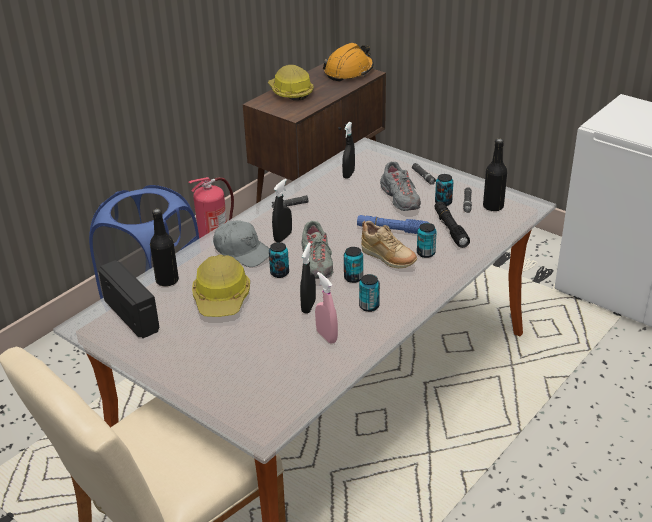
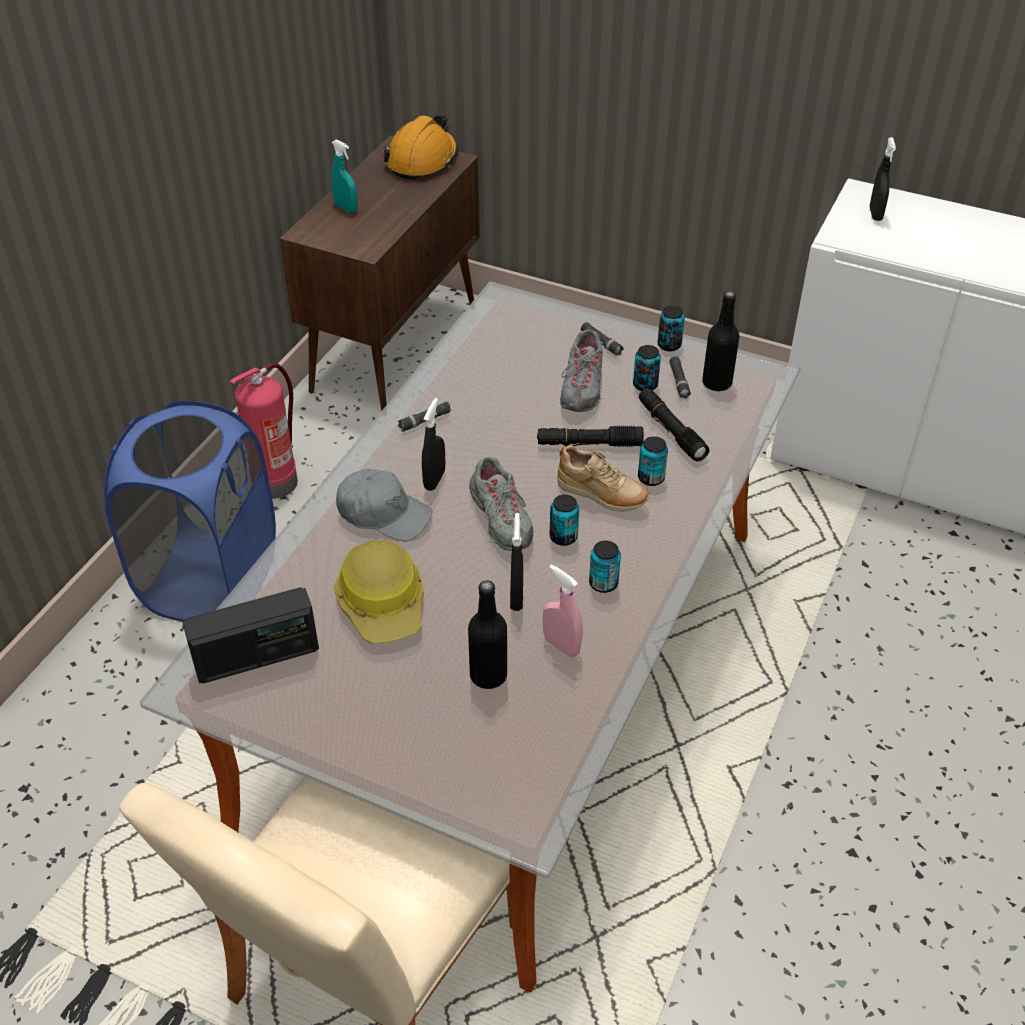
camera: 15 degrees left, 10 degrees up
(132, 315) = (257, 657): radio -> radio turned 120 degrees clockwise
(167, 281) = (287, 585): black bottle -> black bottle (488, 675)
(279, 273) = (453, 545): can -> can (669, 345)
(290, 92) = (346, 208): hard hat -> turquoise spray bottle
(348, 174) = (491, 352): black spray bottle -> black spray bottle (875, 214)
(392, 230) = (589, 444): blue flashlight -> black flashlight
(400, 199) = (582, 388): grey shoe -> grey shoe turned 45 degrees clockwise

